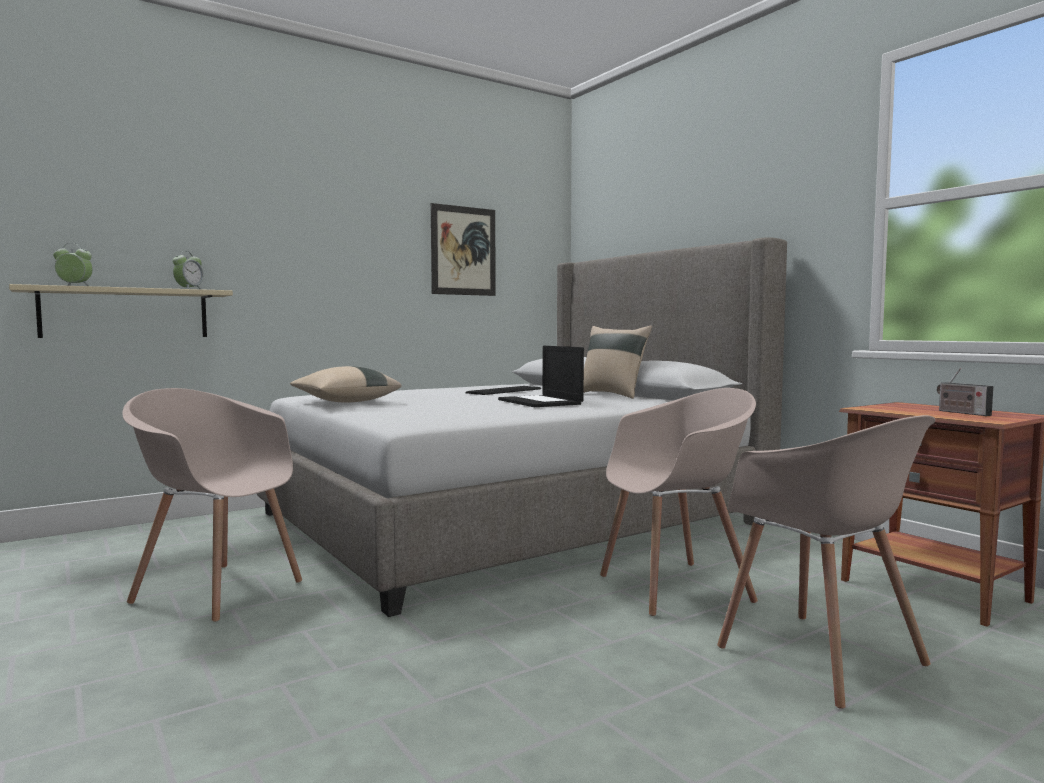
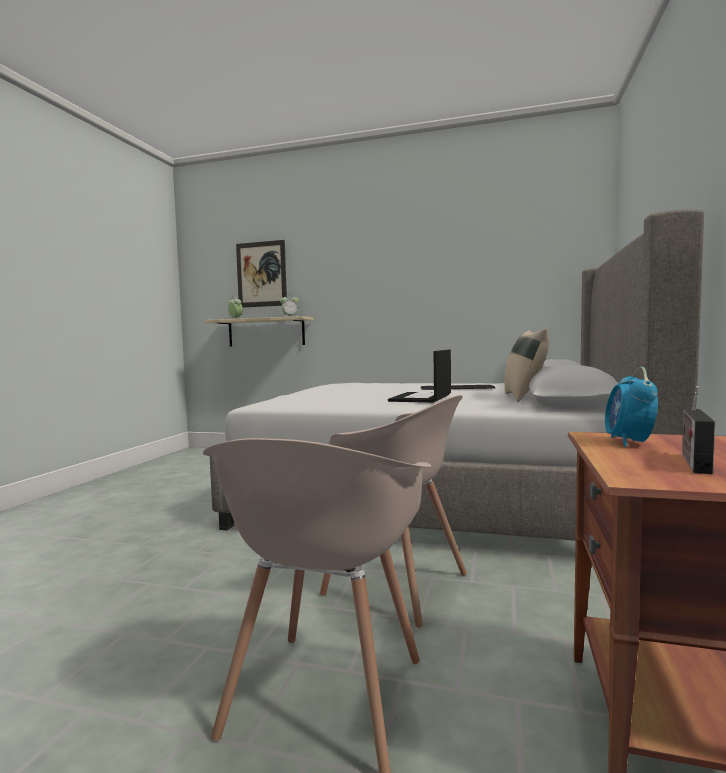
camera: 50 degrees right, 0 degrees up
(217, 591) = (209, 491): beige chair -> none
(345, 402) = (323, 388): beige pillow -> none
(463, 251) = (489, 270): picture -> picture (261, 274)
(896, 409) = (629, 442): none -> alarm clock

